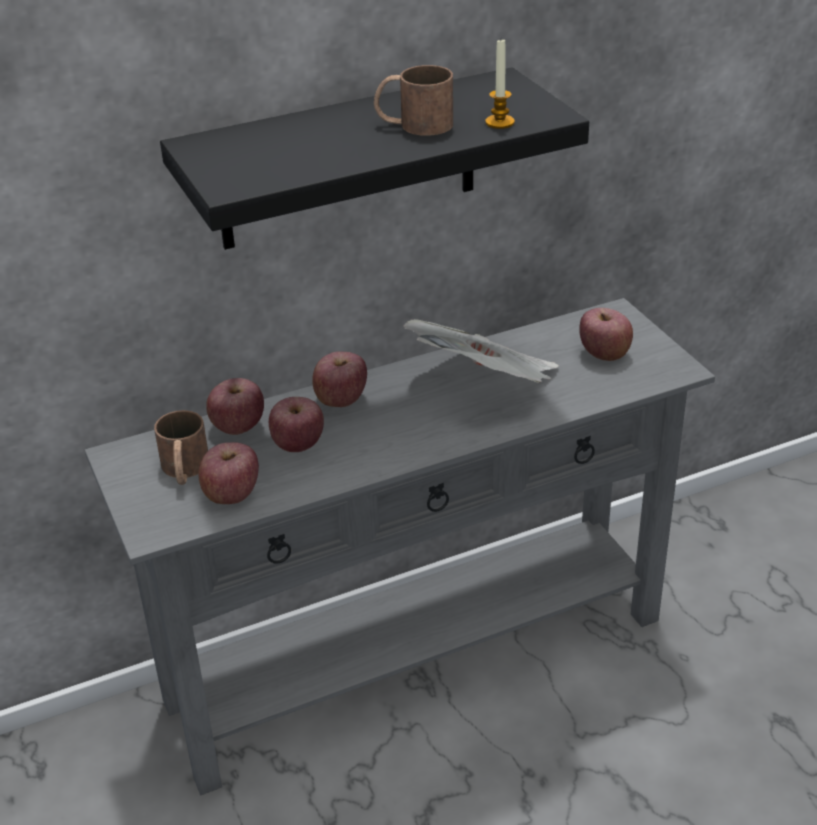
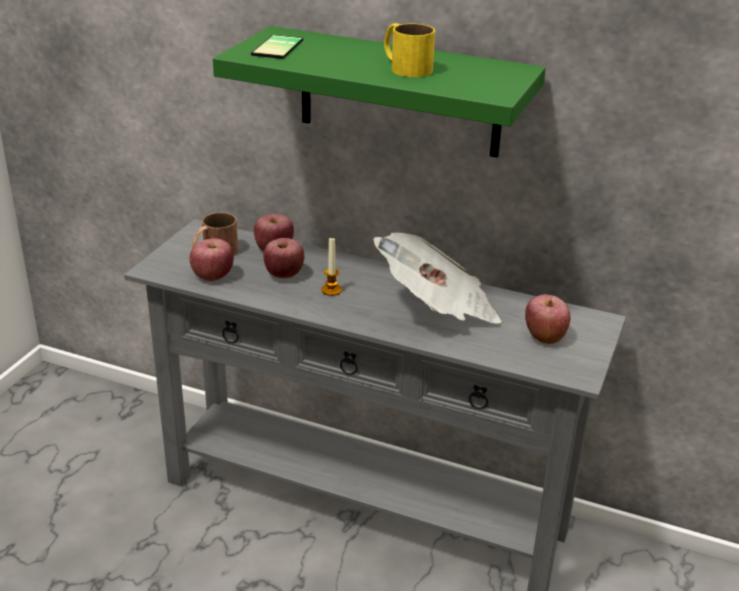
camera: 45 degrees right, 5 degrees down
(247, 160) = (281, 48): none -> phone
(341, 399) = (346, 267): apple -> none
(348, 161) = (399, 92): black shelf -> green shelf
(413, 124) = (404, 67): brown mug -> yellow mug
(499, 122) = (454, 85): candle -> candle (331, 290)

